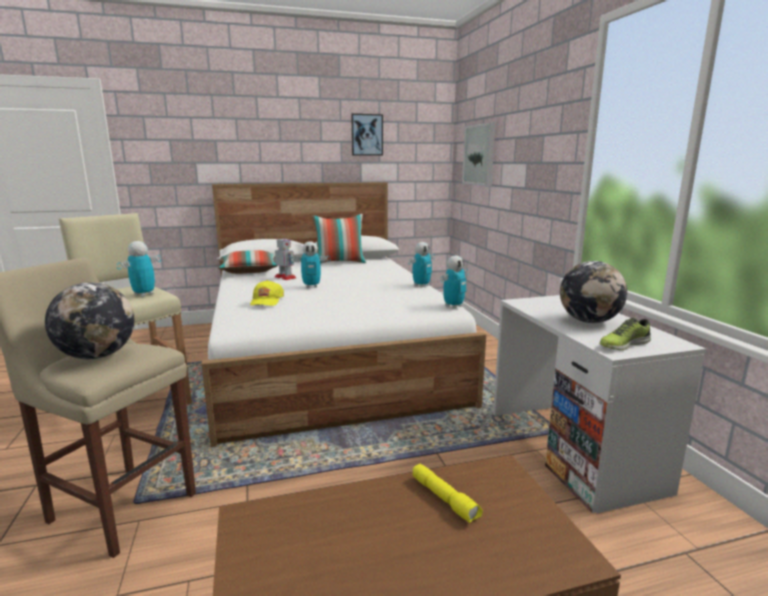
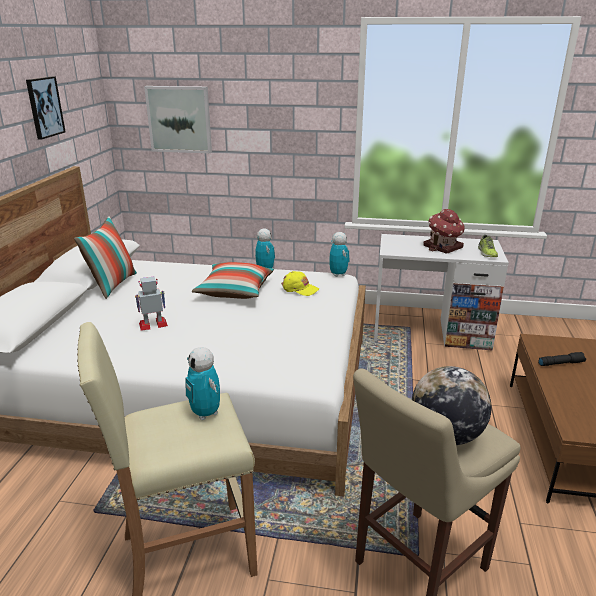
camera: 65 degrees left, 10 degrees up
(249, 271) = (76, 344): pillow -> pillow (235, 291)
(266, 300) = (263, 345): yellow cap -> yellow cap (299, 289)
(311, 286) = (216, 316): toy robot -> none
(445, 499) = (560, 363): yellow flashlight -> black flashlight
(589, 321) = (443, 247): globe -> toy house

